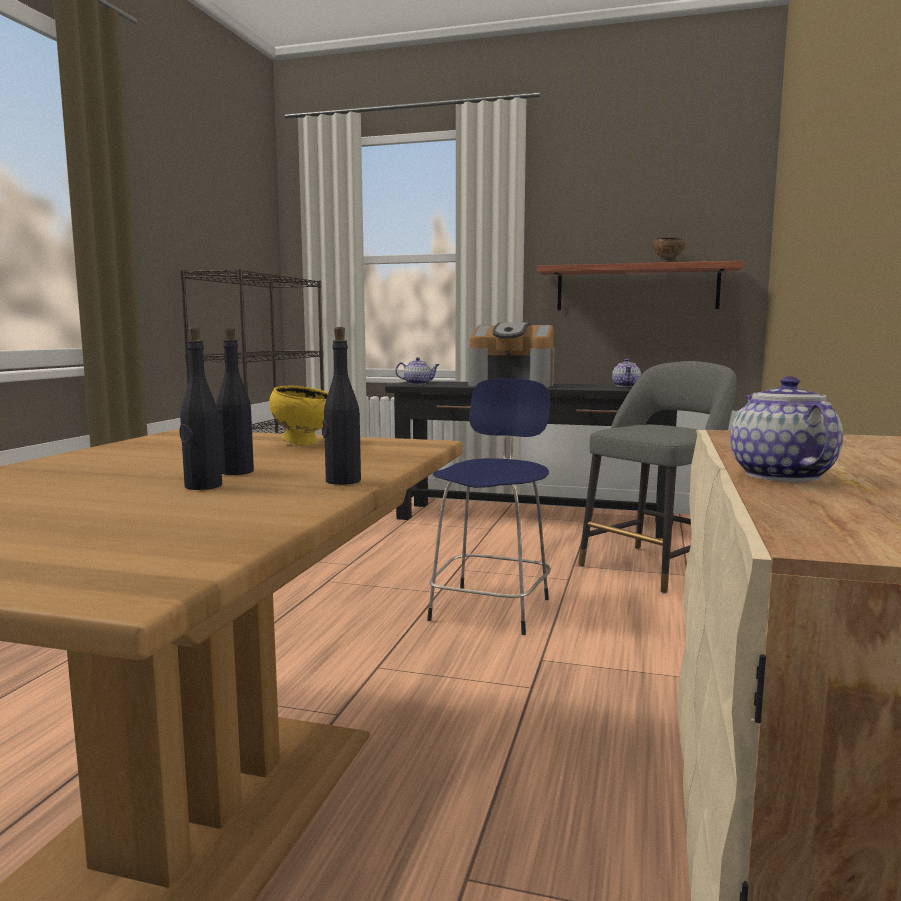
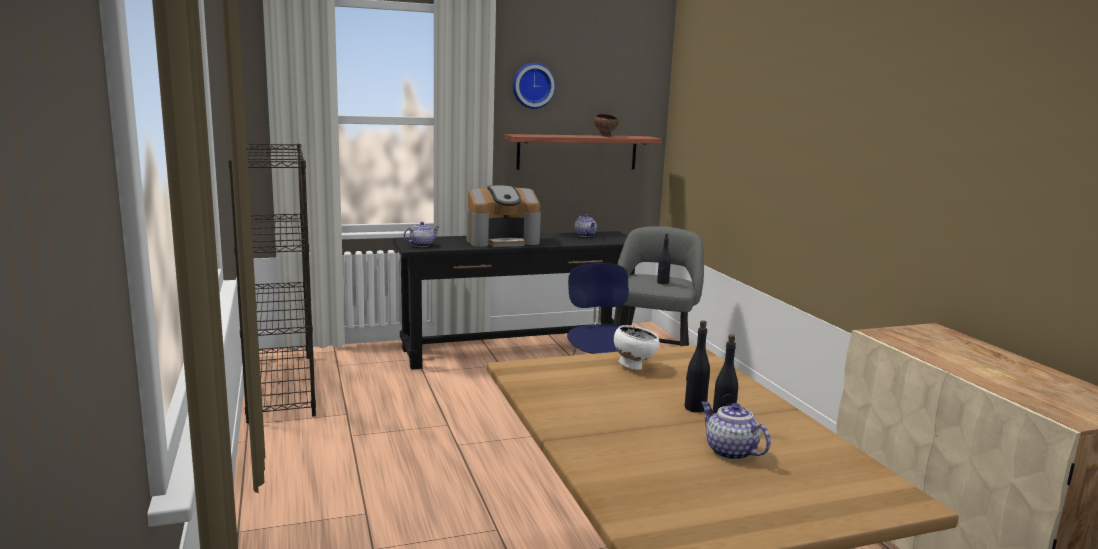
camera: 35 degrees left, 5 degrees up
(304, 443) = (633, 366): yellow bowl -> white bowl
(342, 481) = (766, 404): black bottle -> black bottle (662, 283)
(577, 209) = (532, 85): none -> wall clock
(779, 475) = (976, 375): teapot -> teapot (729, 451)

